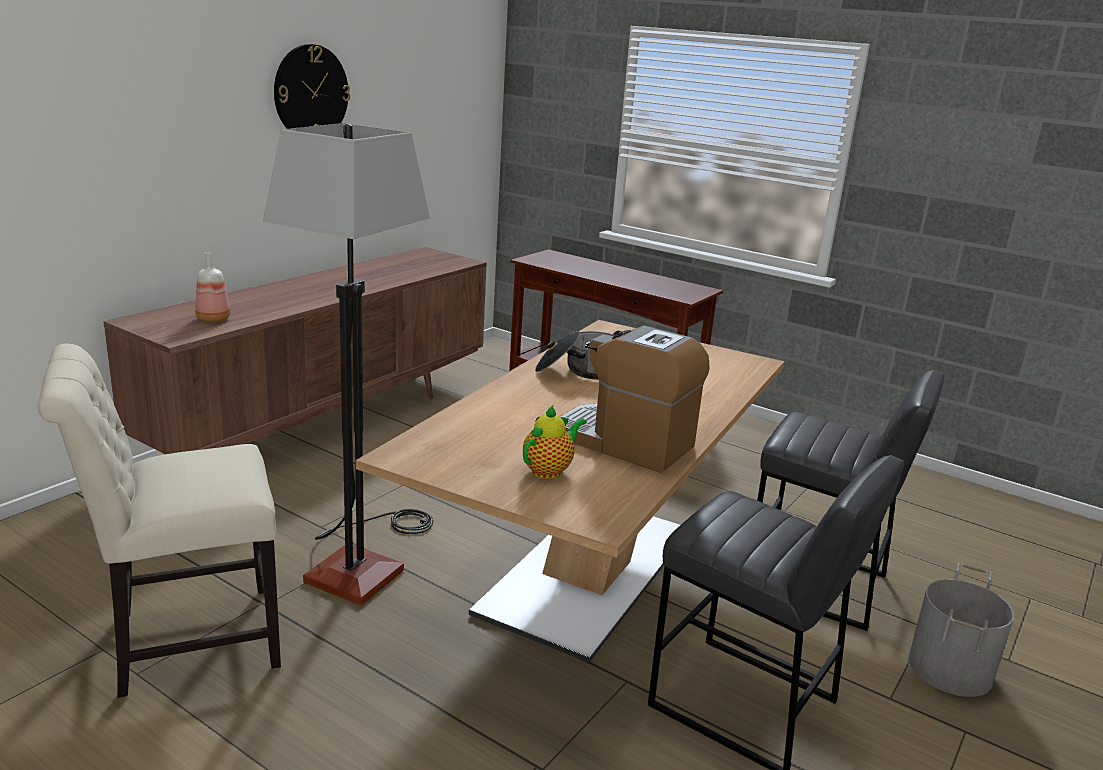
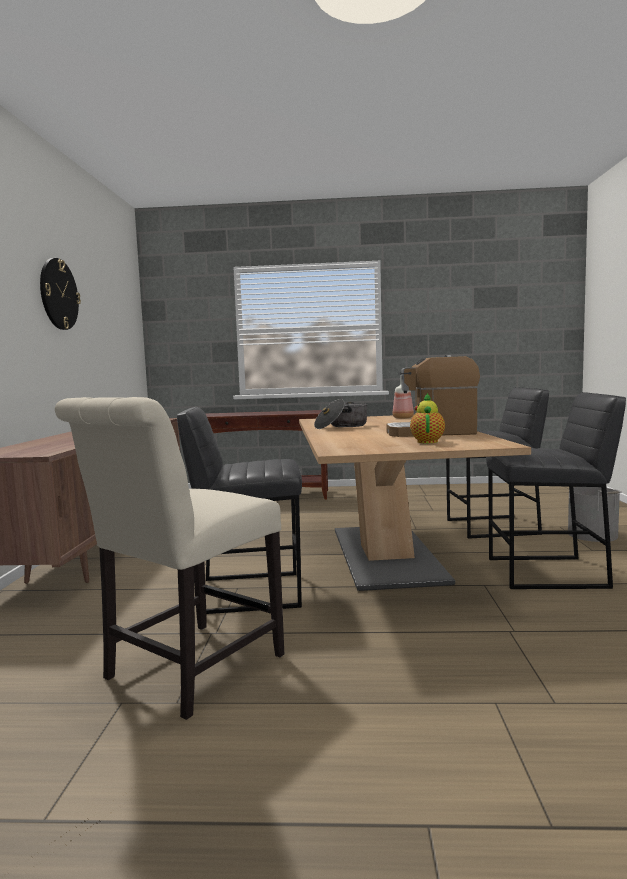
camera: 30 degrees left, 15 degrees down
(214, 319) = (50, 446): bottle -> bottle (403, 418)
(363, 562) = (248, 592): floor lamp -> grey stool

